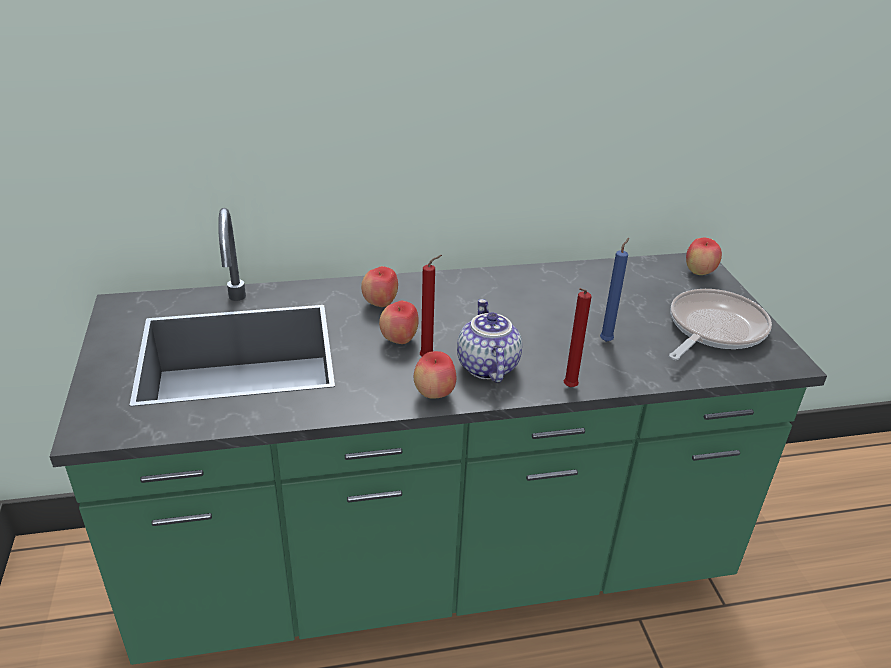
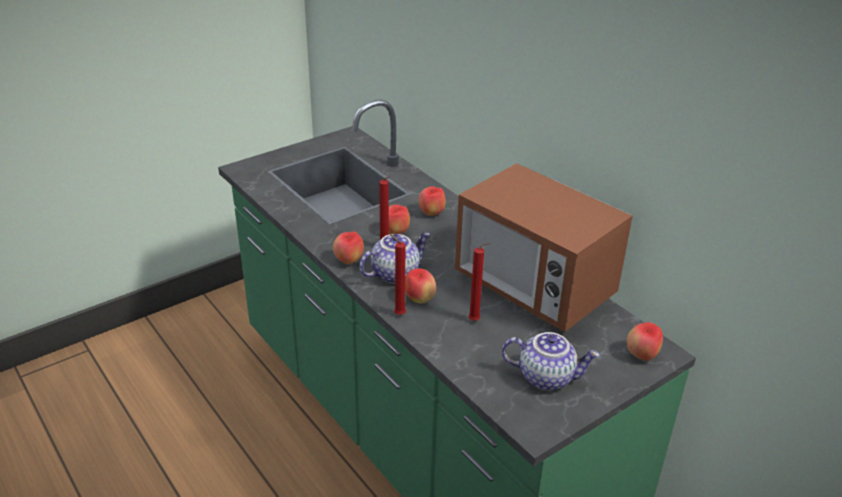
camera: 65 degrees right, 0 degrees up
(549, 364) = (419, 299): none -> apple
(568, 289) = (533, 288): none -> microwave
(607, 340) = (476, 321): blue candle -> red candle
(713, 329) = (546, 377): frying pan -> teapot

